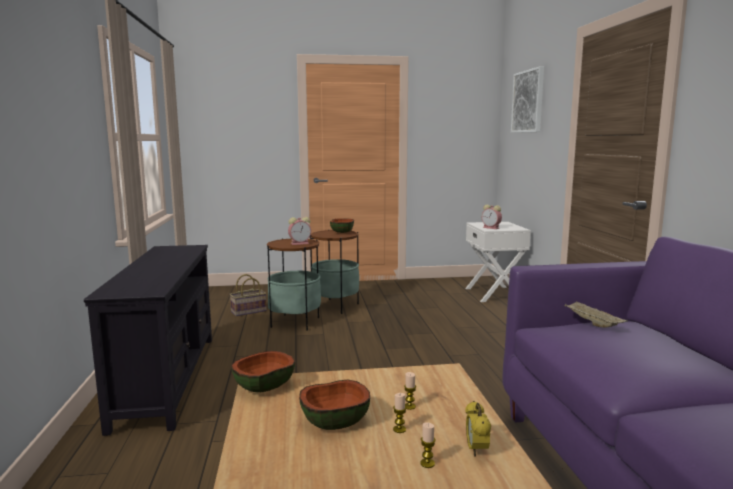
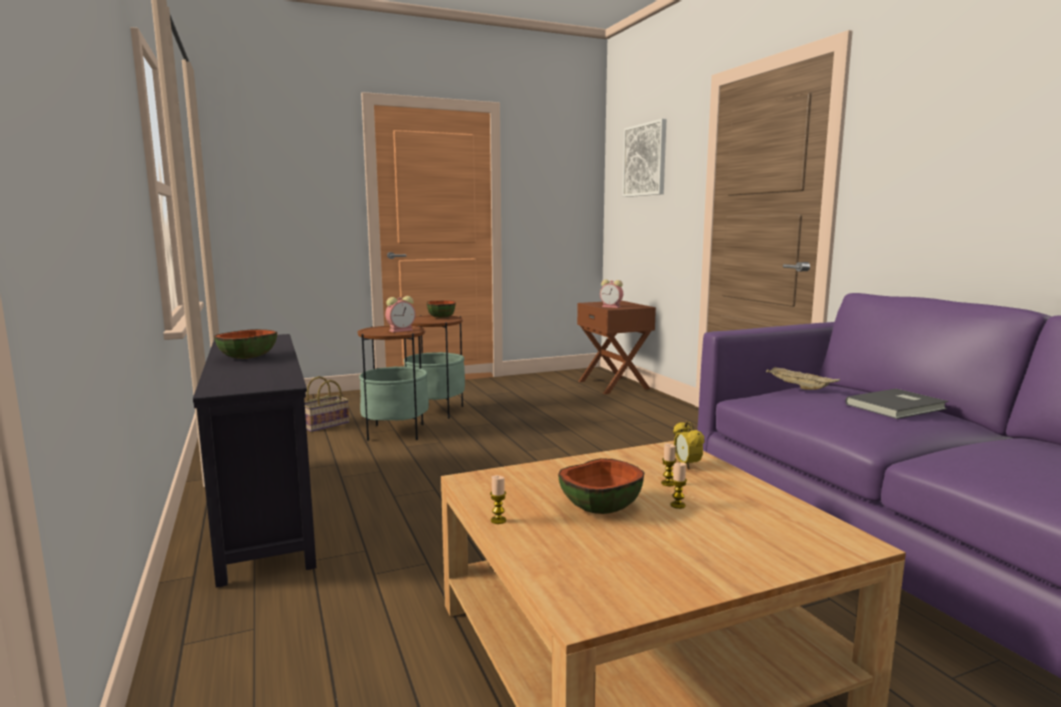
camera: 15 degrees left, 0 degrees up
(264, 387) = (484, 483): bowl -> bowl (248, 357)
(427, 463) = (736, 531): candle -> candle (498, 520)
(476, 450) = (773, 514): alarm clock -> alarm clock (687, 465)
(494, 294) = (614, 385): white nightstand -> brown nightstand
(668, 355) = (898, 407): none -> grey book

